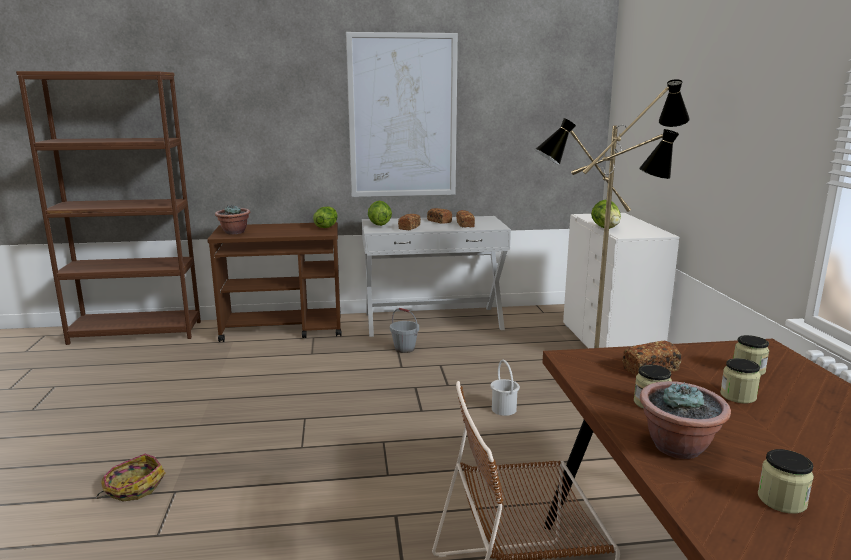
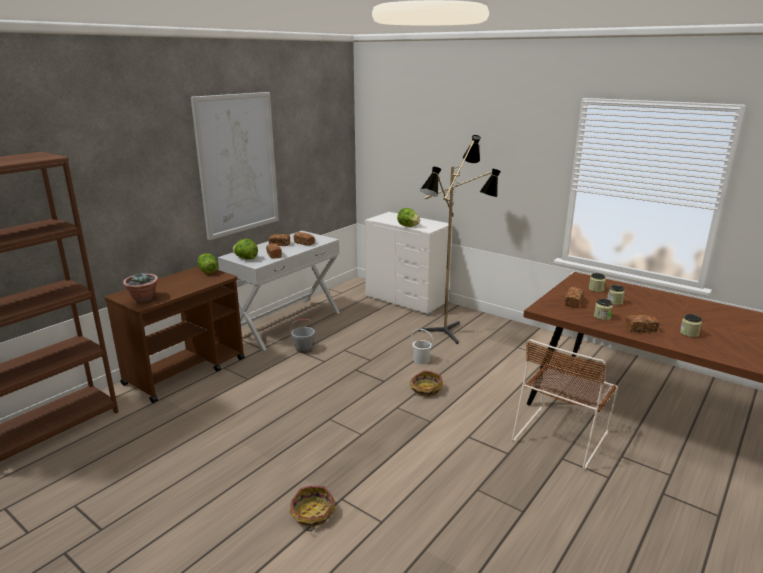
camera: 45 degrees left, 5 degrees up
(448, 440) = (425, 389): none -> basket
(678, 447) = (640, 329): potted plant -> bread

